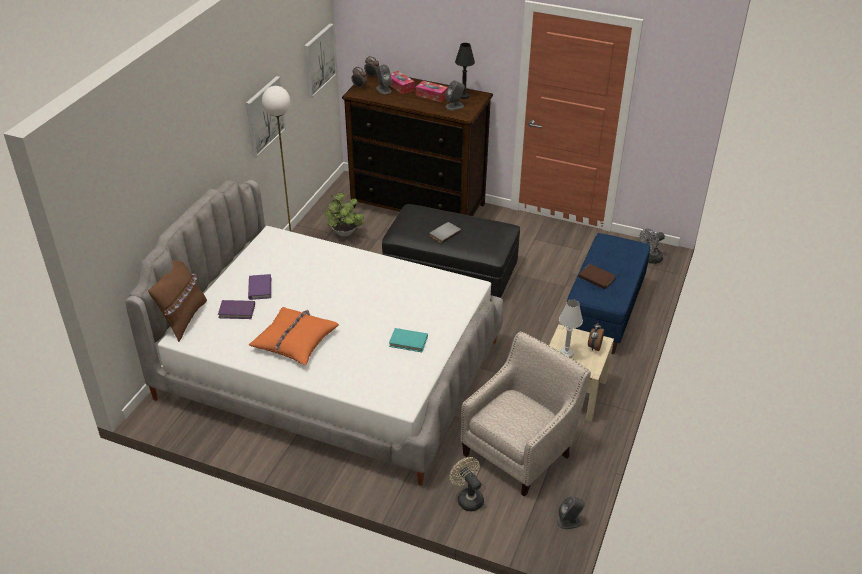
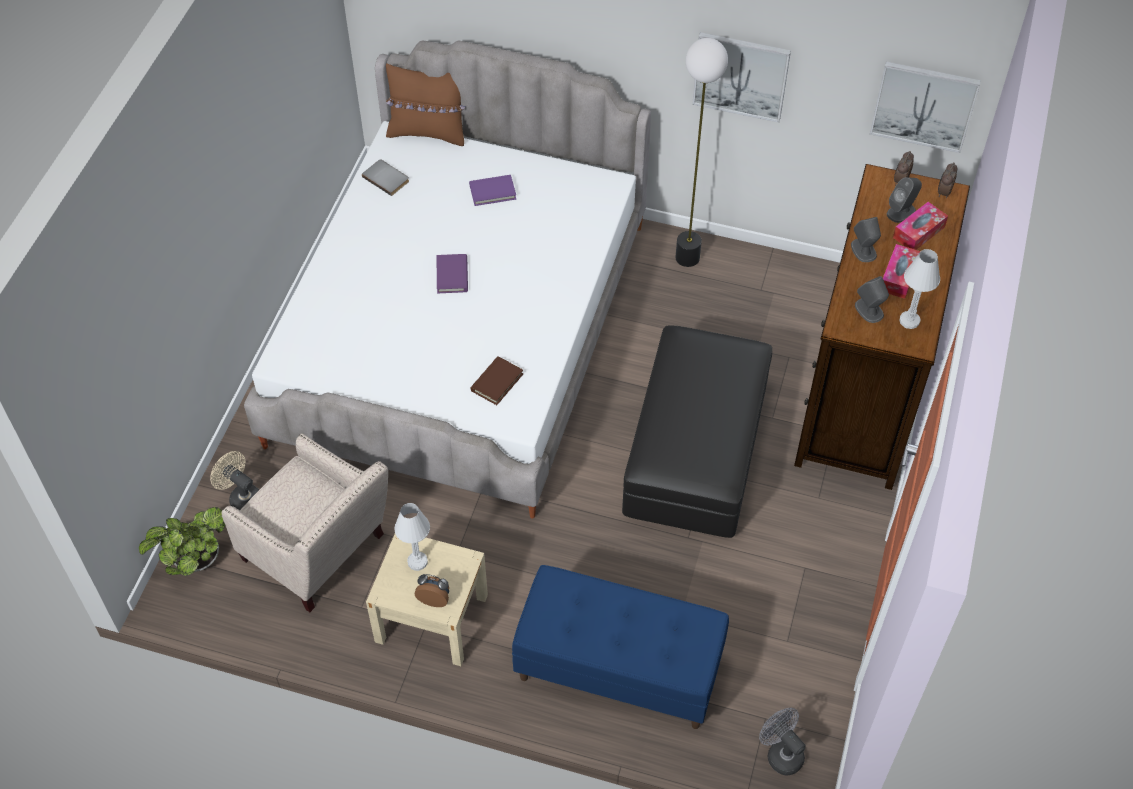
camera: 85 degrees right, 15 degrees up
(237, 311) = (446, 178): purple book -> purple book (452, 275)
(294, 341) = (392, 242): orange pillow -> none
(345, 234) = (762, 309): potted plant -> potted plant (194, 561)
(408, 341) = (395, 357): turquoise book -> none
(444, 233) = (687, 395): grey book -> grey book (387, 178)
(463, 96) = (909, 321): black table lamp -> white table lamp
(467, 498) = (242, 498): beige fan -> beige fan turned 105 degrees counterclockwise
(569, 521) = (200, 611): grey speaker -> grey speaker (863, 250)
(596, 278) = (597, 606): brown book -> brown book (497, 382)

